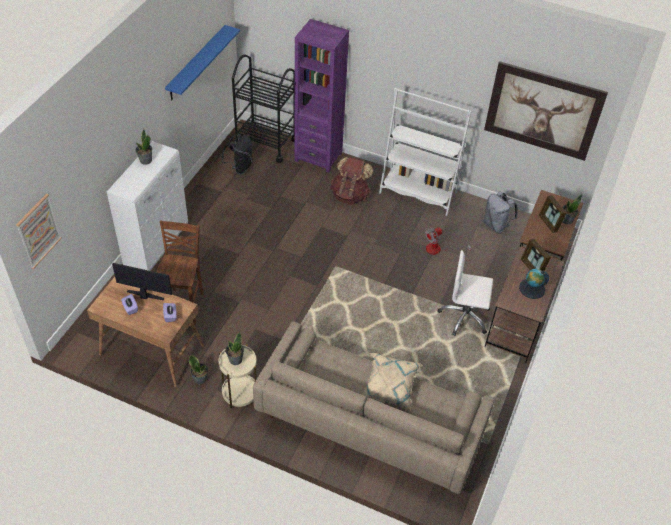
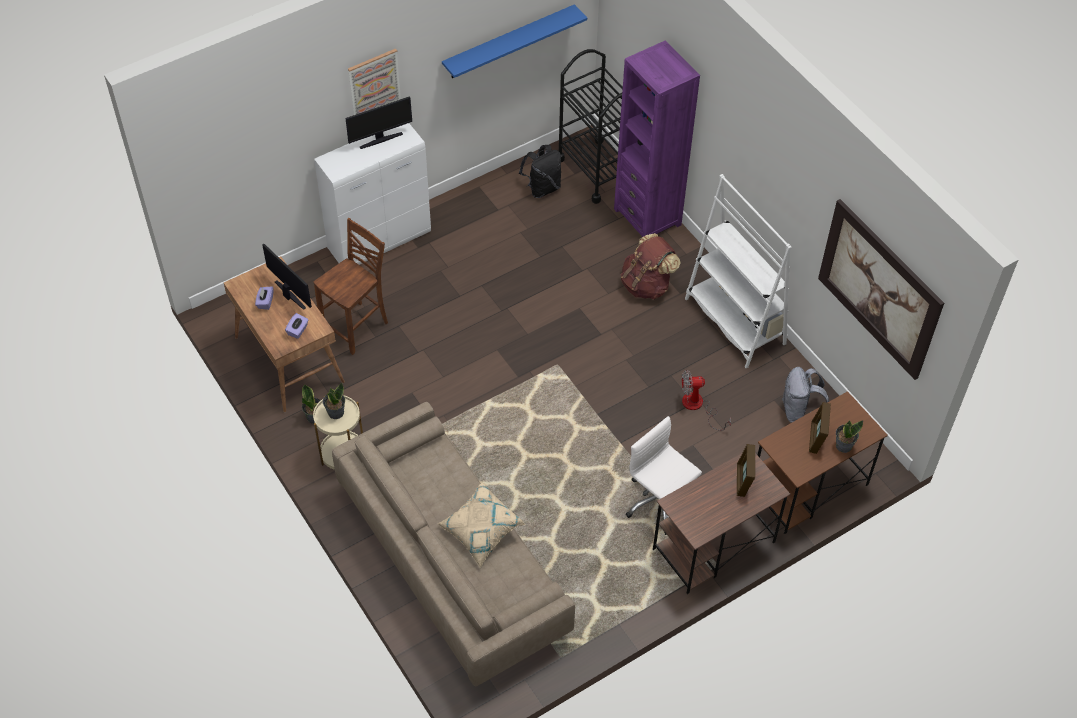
camera: 35 degrees right, 5 degrees up
(38, 231) = (199, 176): picture -> picture (374, 85)
(145, 160) = (380, 139): potted plant -> monitor
(532, 289) = (719, 505): globe -> none

